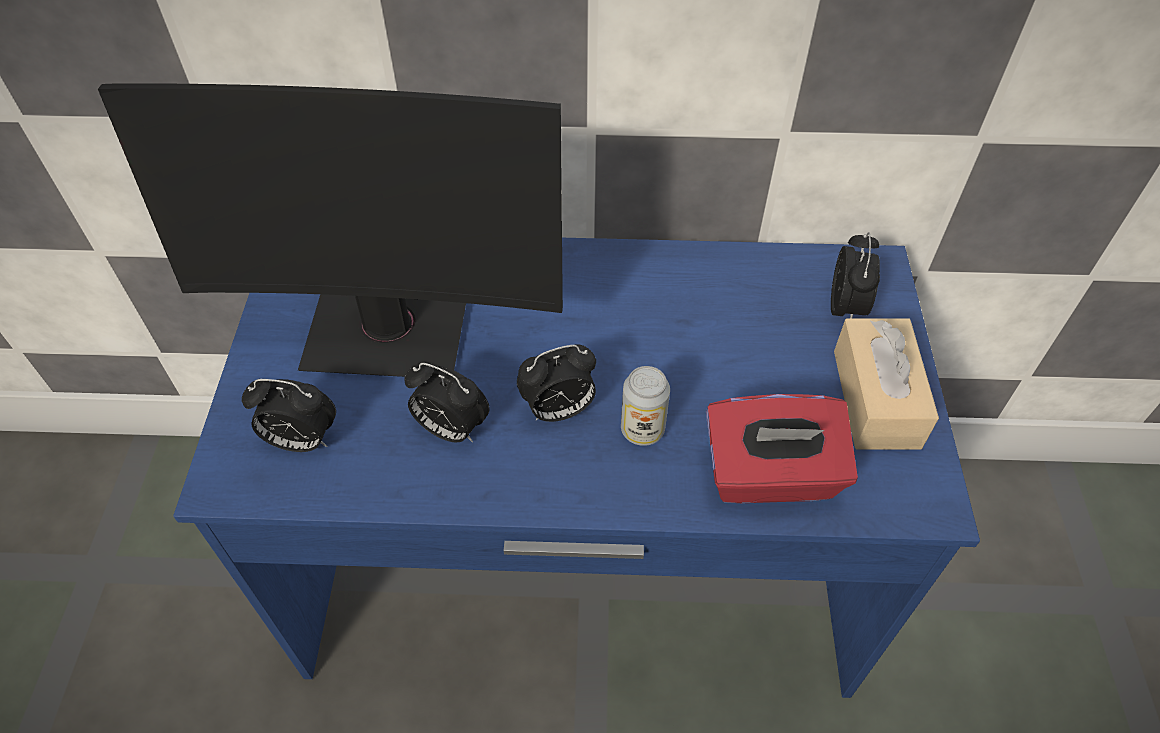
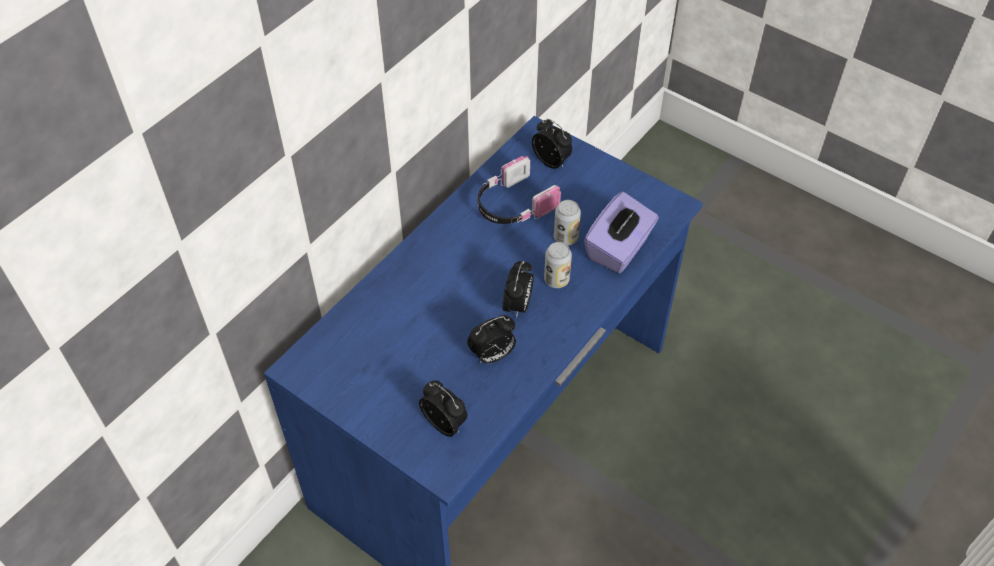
camera: 55 degrees left, 0 degrees up
(301, 441) = (445, 424): alarm clock -> alarm clock turned 90 degrees counterclockwise
(388, 330) = (401, 351): monitor -> none
(726, 310) = (513, 205): none -> headphones
(727, 398) = (565, 238): none -> can
(771, 475) = (619, 249): red tissue box -> purple tissue box
(876, 398) = (610, 186): beige tissue box -> none

